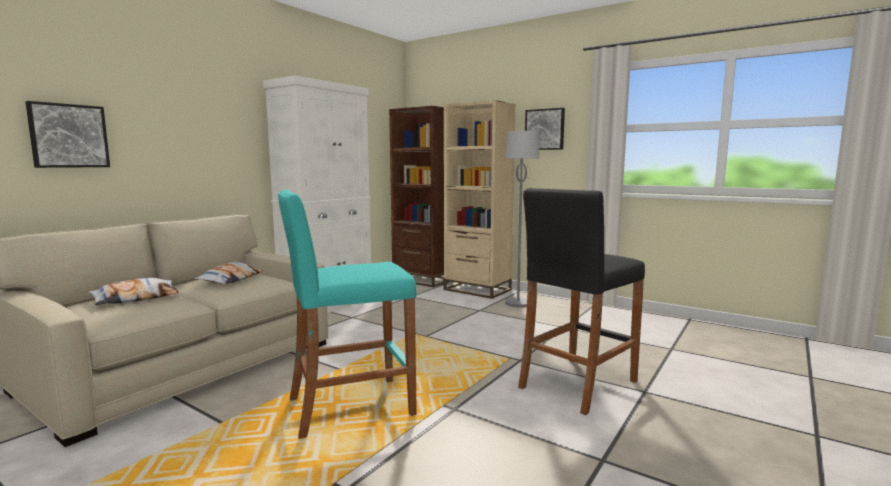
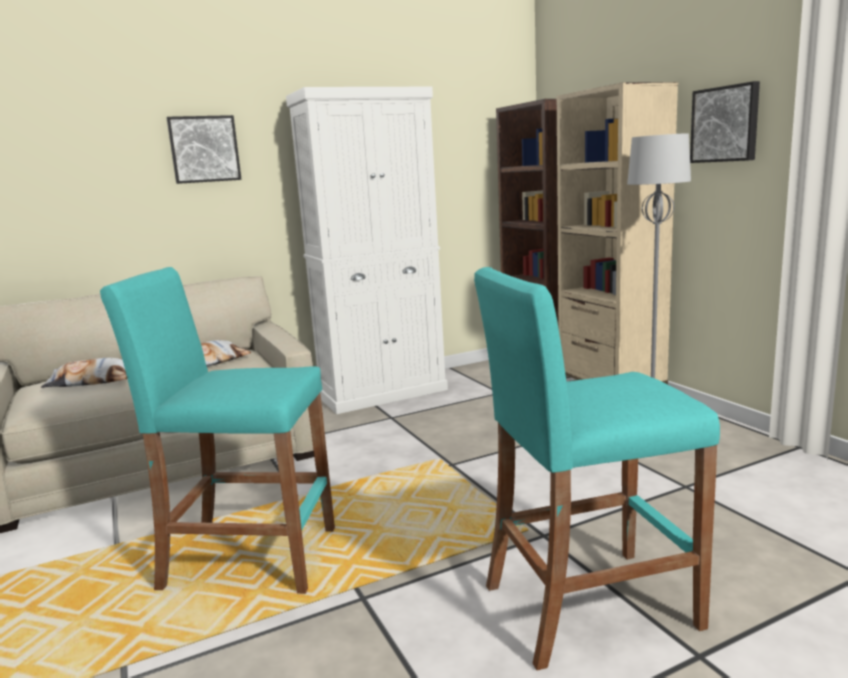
camera: 30 degrees right, 5 degrees up
(68, 136) = (53, 194): picture -> picture (204, 149)
(577, 384) = (588, 605): black stool -> turquoise stool

